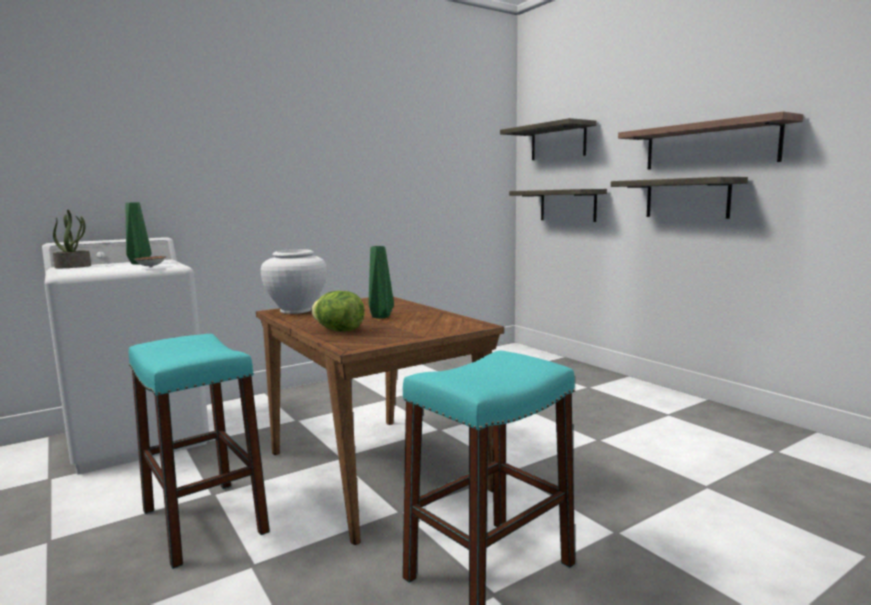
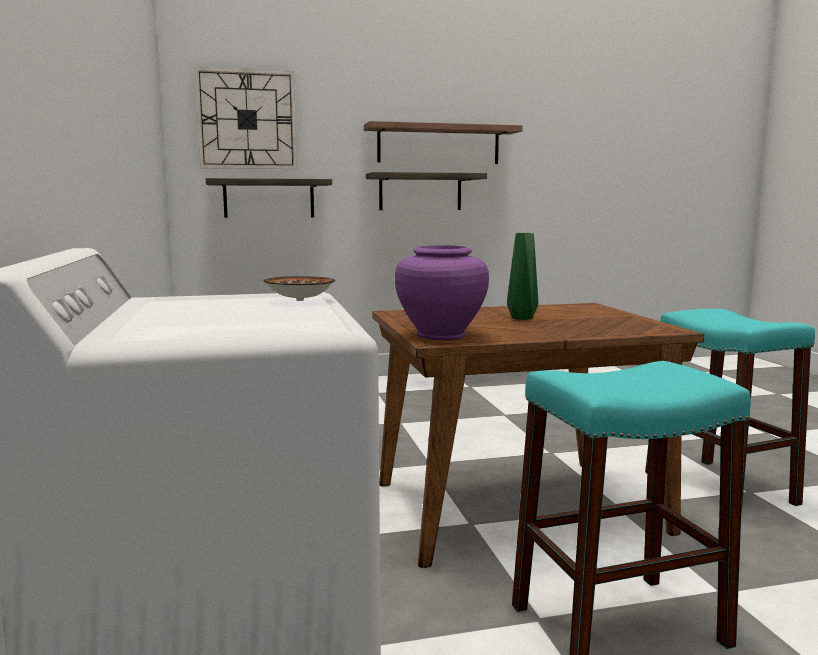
camera: 70 degrees left, 0 degrees up
(73, 266) = (133, 332): potted plant -> none
(138, 263) = (196, 306): green vase -> none
(296, 310) = (440, 335): white vase -> purple vase
(339, 330) = (588, 329): lettuce -> none
(558, 142) = (247, 120): shelf -> wall clock

